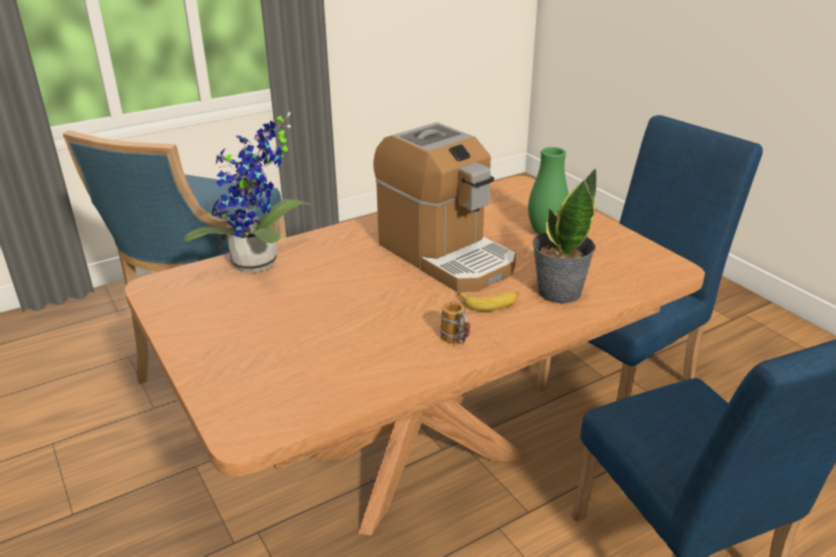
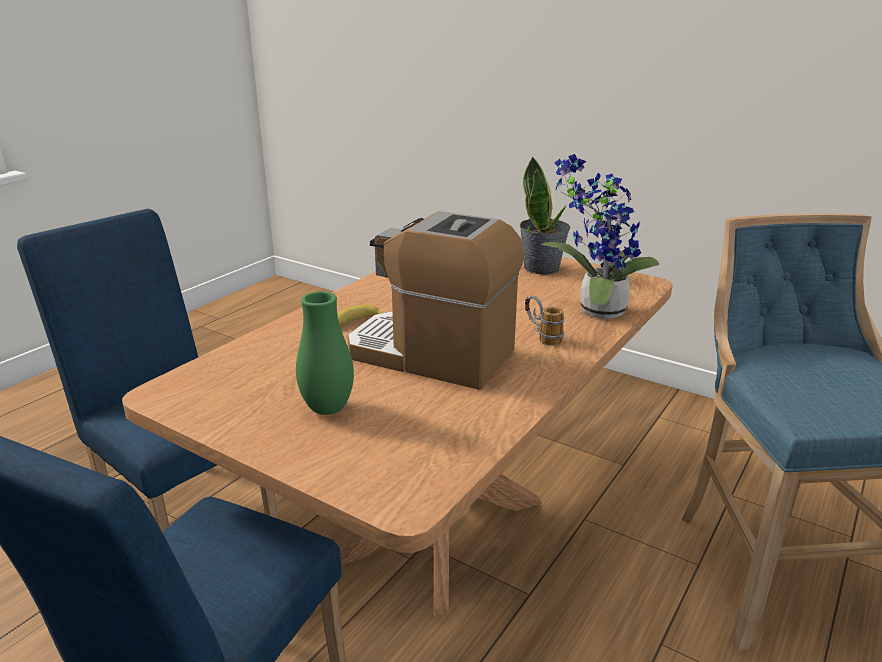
camera: 155 degrees right, 5 degrees down
(457, 343) = (368, 294): mug -> mug (541, 336)
(558, 292) = (295, 343): potted plant -> potted plant (542, 268)

